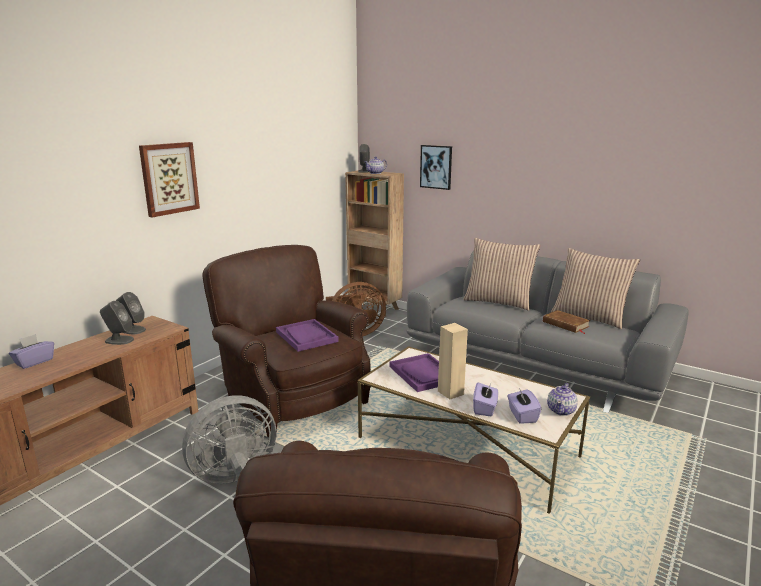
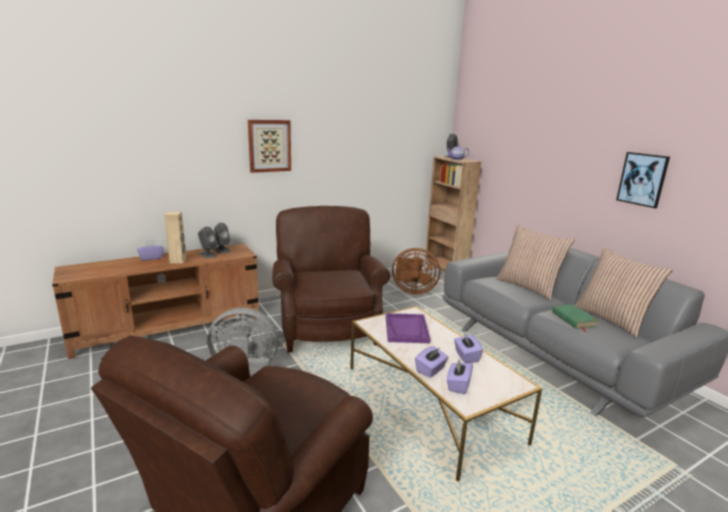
camera: 25 degrees right, 0 degrees up
(306, 336) = (334, 279): purple tray -> none
(436, 167) = (508, 158): picture -> picture (642, 179)
(451, 392) = (414, 350): beige speaker -> beige speaker (178, 261)
(503, 385) = (466, 356): none -> purple tissue box
(561, 410) = (500, 392): teapot -> none
(565, 324) = (573, 319): brown book -> green book

